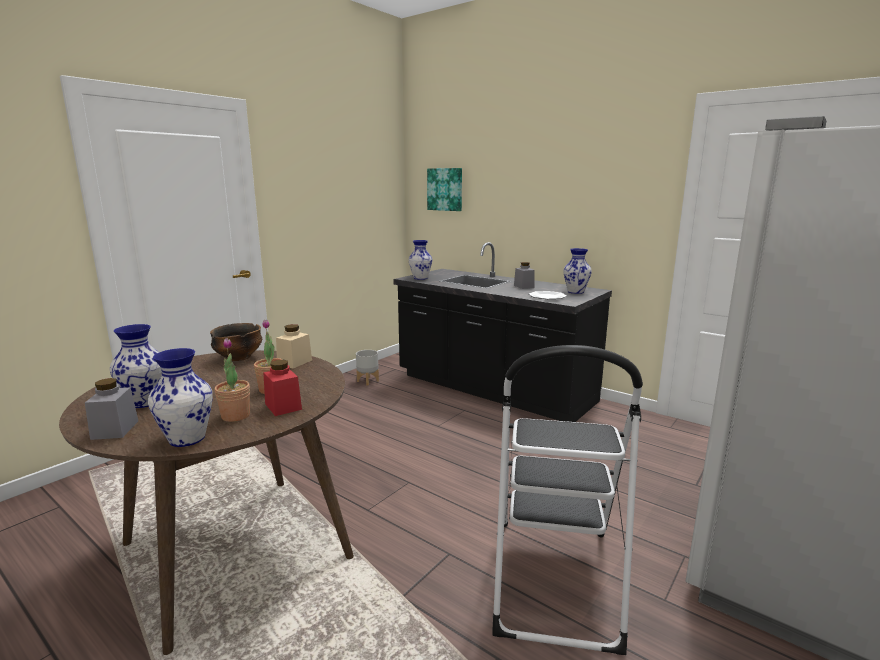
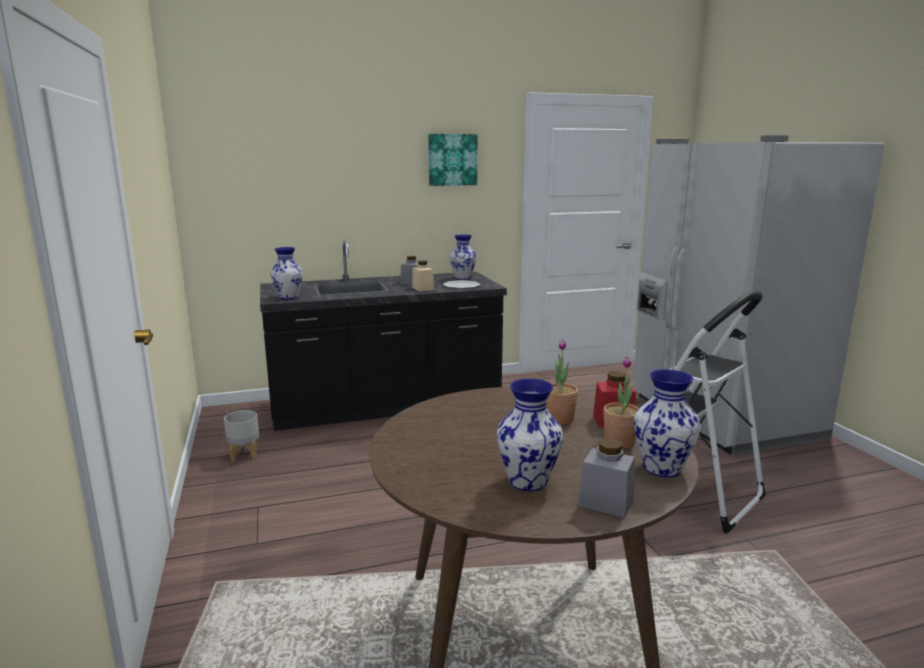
camera: 55 degrees left, 0 degrees up
(238, 358) = (425, 420): bowl -> none
(294, 362) = (483, 399): beige jar -> beige jar (423, 288)
(445, 189) = (251, 179): picture -> picture (452, 159)

